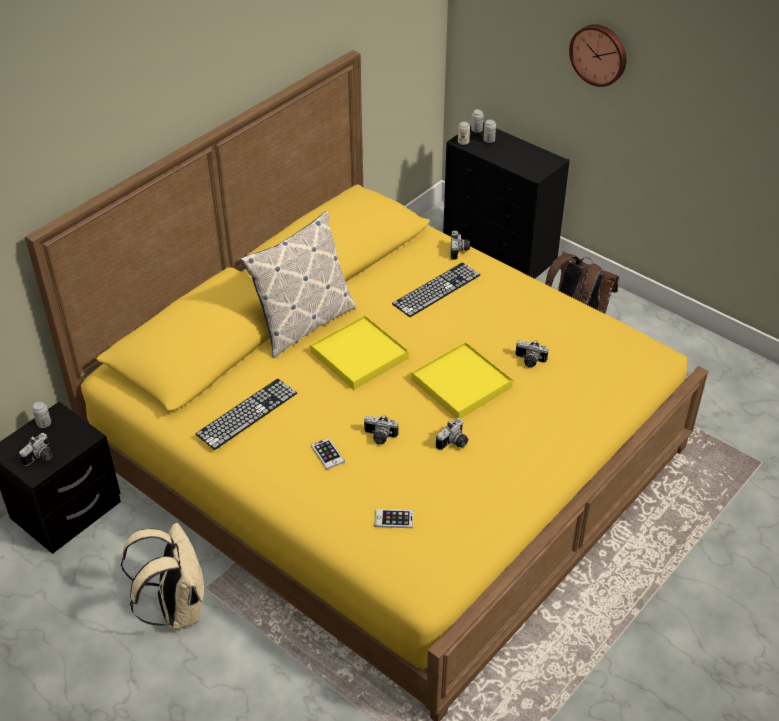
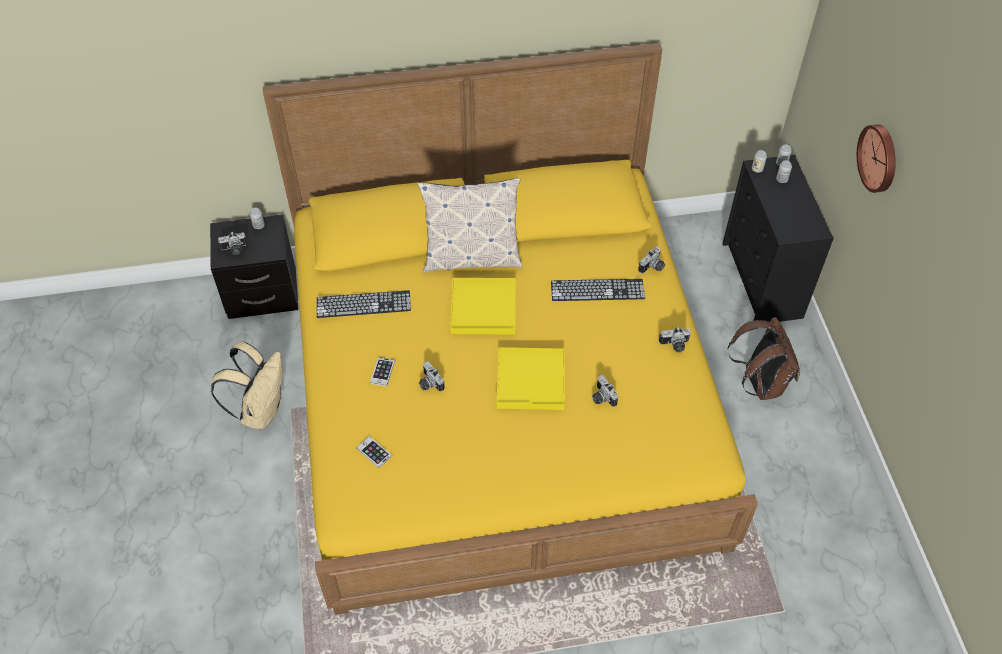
camera: 40 degrees right, 10 degrees up
(454, 443) = (474, 425): camera -> camera (674, 345)

